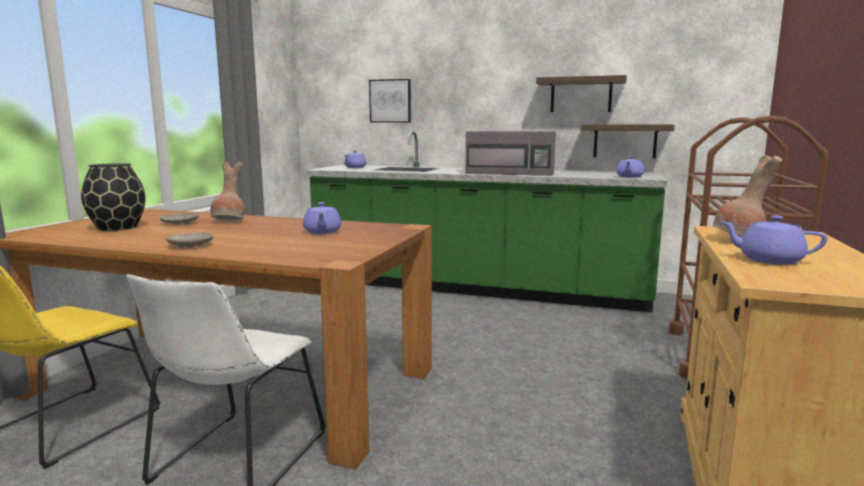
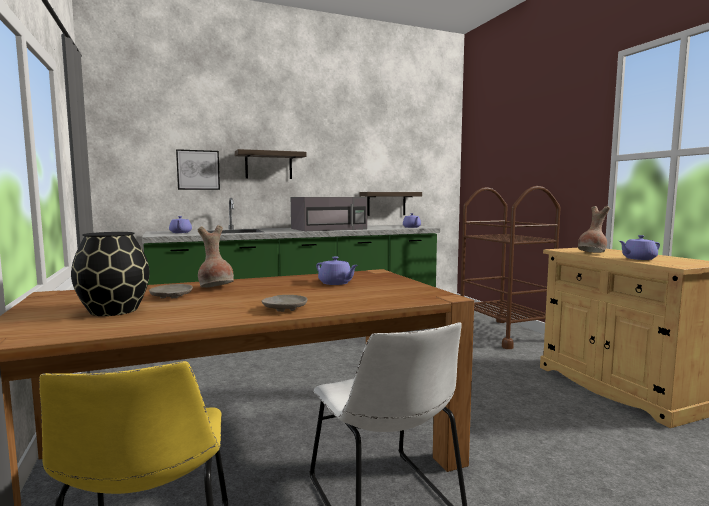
camera: 40 degrees left, 5 degrees down
(581, 95) = (357, 171): shelf -> shelf (268, 165)

